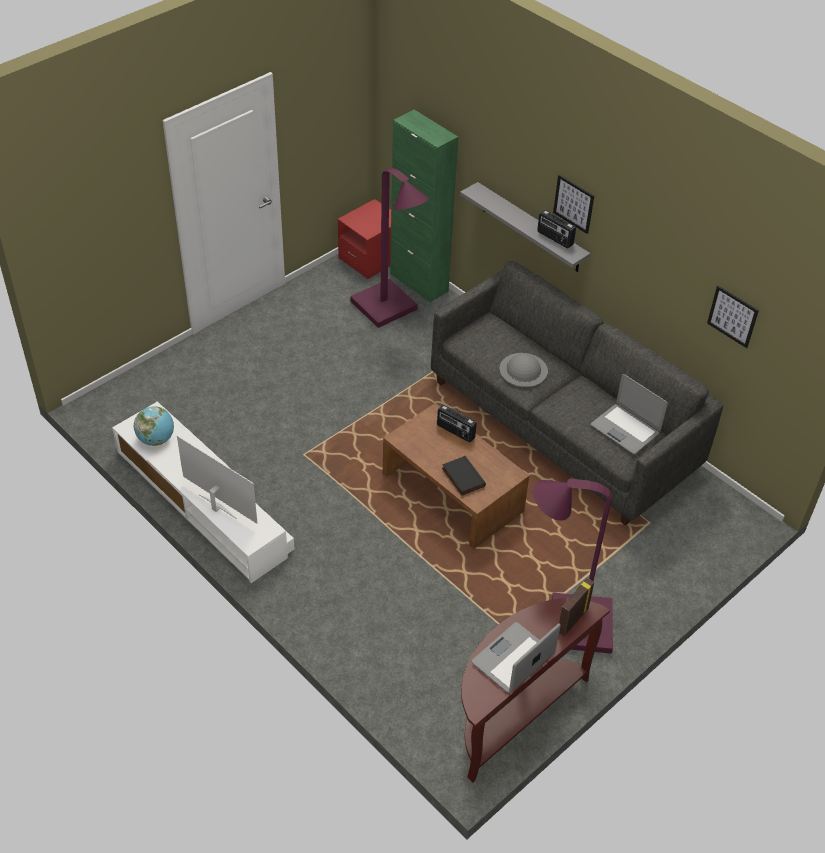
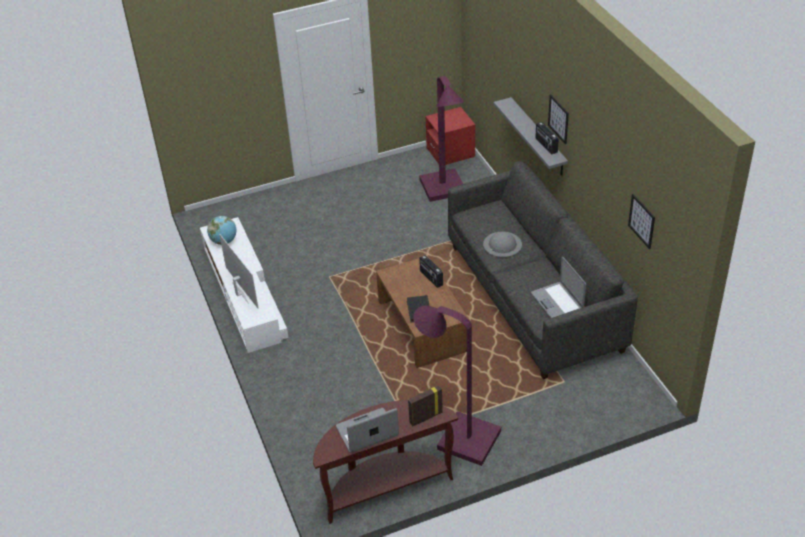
camera: 25 degrees right, 5 degrees down
(419, 283) = (477, 176): green cabinet -> none

